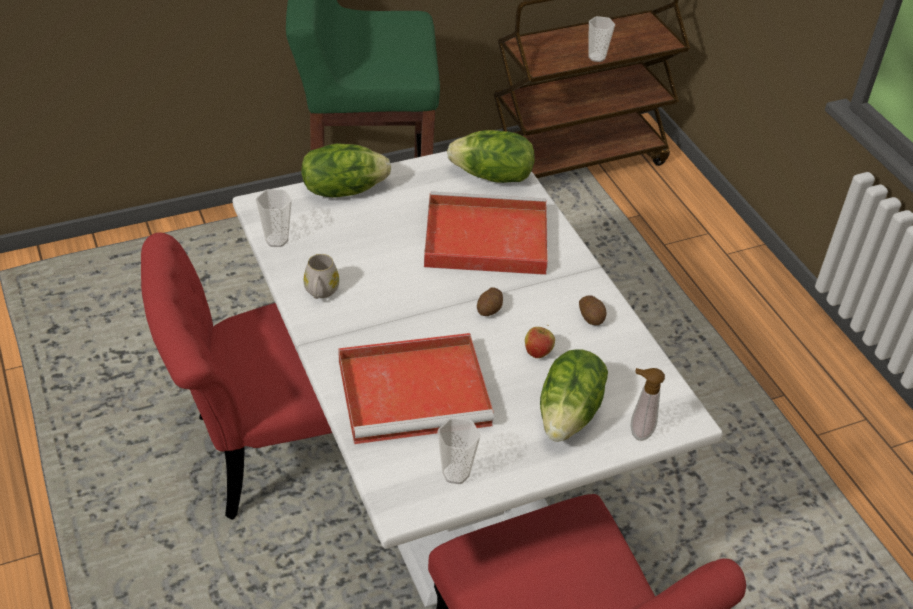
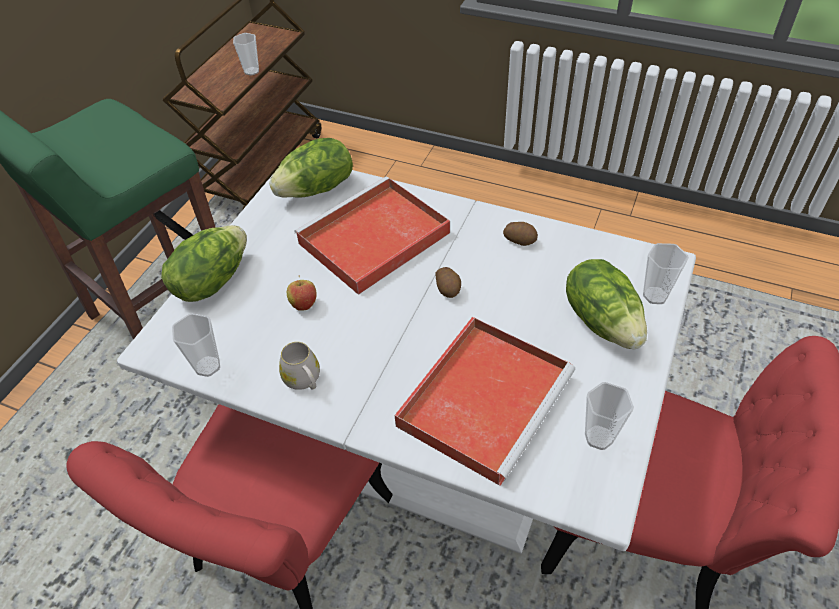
camera: 40 degrees left, 5 degrees up
(538, 353) = (523, 294): apple -> apple (304, 304)
(638, 431) = (655, 295): soap dispenser -> cup

